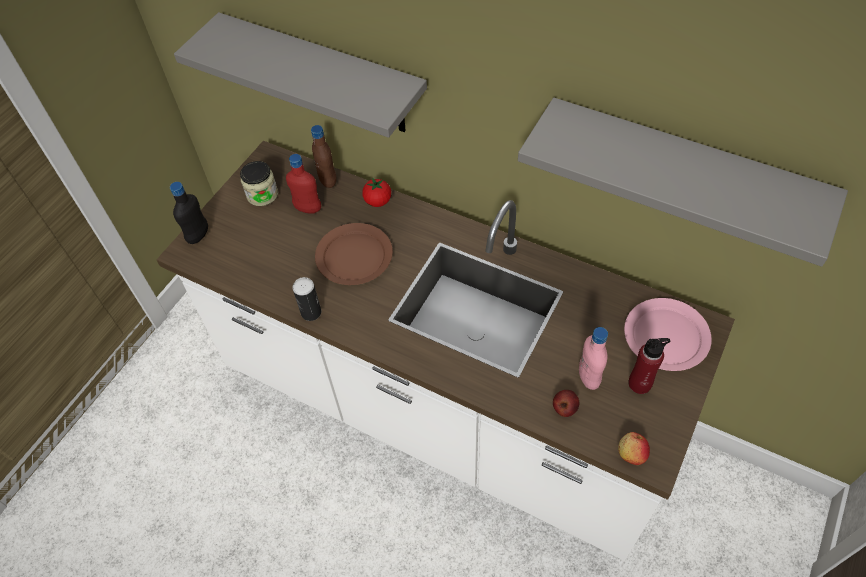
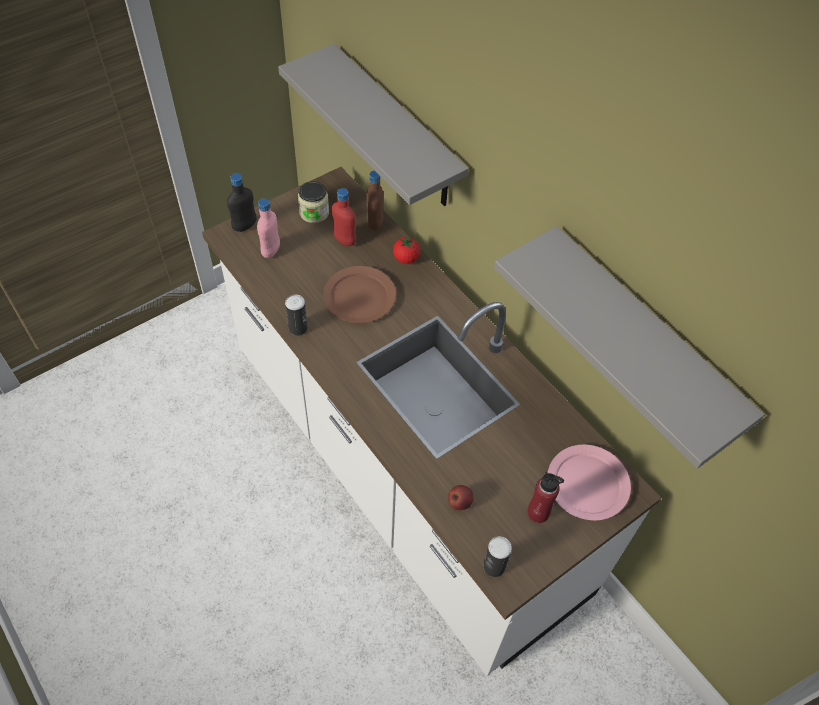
camera: 20 degrees right, 0 degrees up
(588, 377) = (496, 486): pink bottle -> pink bottle (271, 250)
(631, 453) = (494, 566): apple -> can

